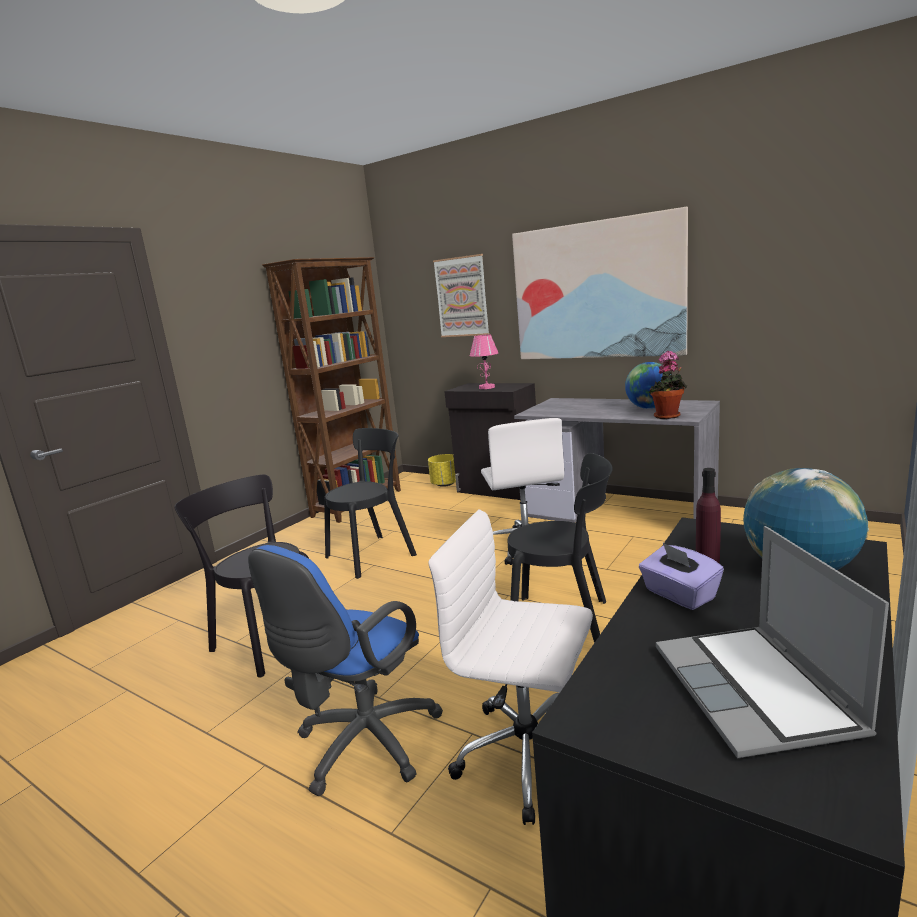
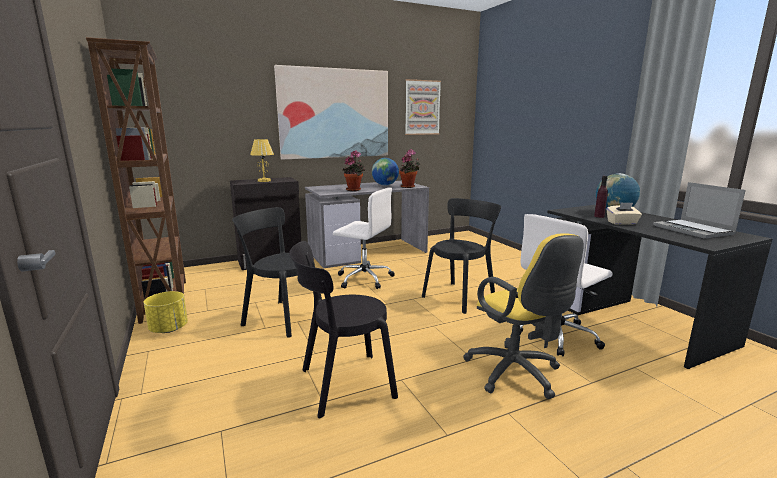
camera: 60 degrees left, 0 degrees up
(362, 746) = (516, 374): blue office chair -> yellow office chair
(374, 554) = (280, 317): black chair -> black chair turned 60 degrees counterclockwise
(445, 484) = (217, 269): yellow planter -> yellow planter (169, 329)
(462, 297) = (223, 108): picture -> picture (422, 107)
(487, 387) = (264, 181): pink table lamp -> yellow table lamp
(578, 412) = (354, 190): none -> potted plant
(679, 595) = (622, 223): purple tissue box -> beige tissue box
(757, 691) = (694, 230): laptop -> laptop turned 45 degrees clockwise

